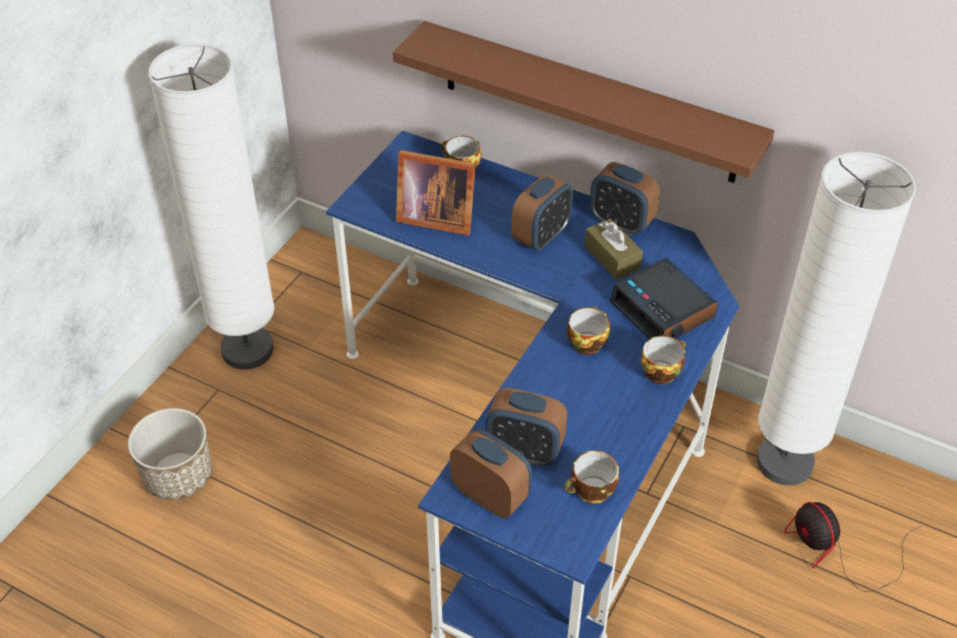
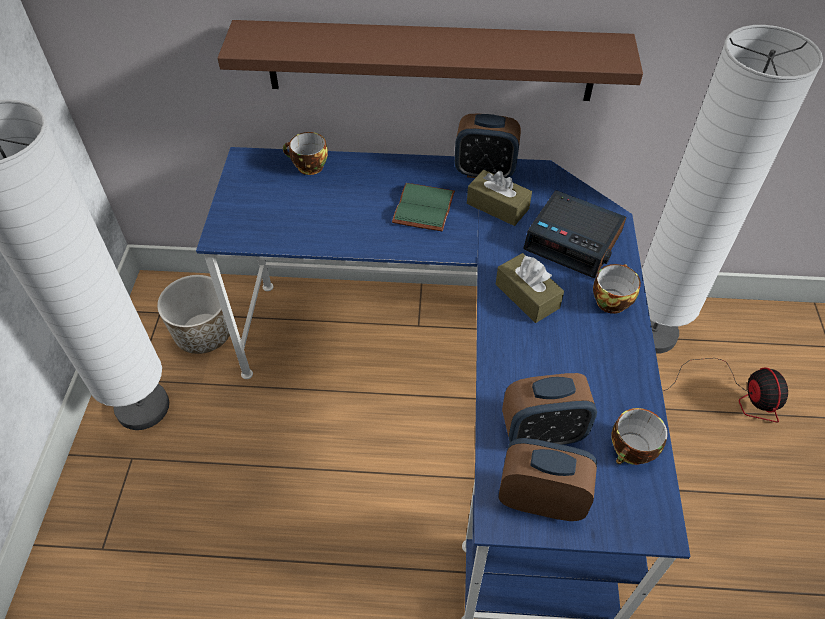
camera: 25 degrees left, 5 degrees up
(178, 476) = (131, 567): planter -> planter (204, 334)
(434, 216) = (309, 220): picture frame -> none
(541, 236) = (422, 207): alarm clock -> green book
(586, 342) = (527, 296): cup -> brown tissue box
(836, 552) = (733, 394): fan -> fan turned 135 degrees counterclockwise

